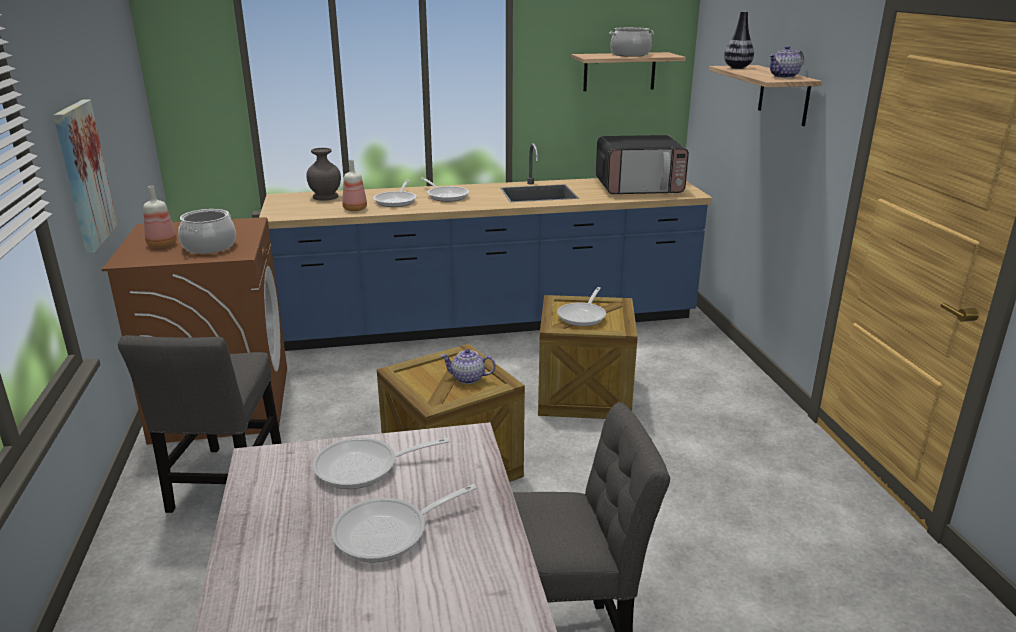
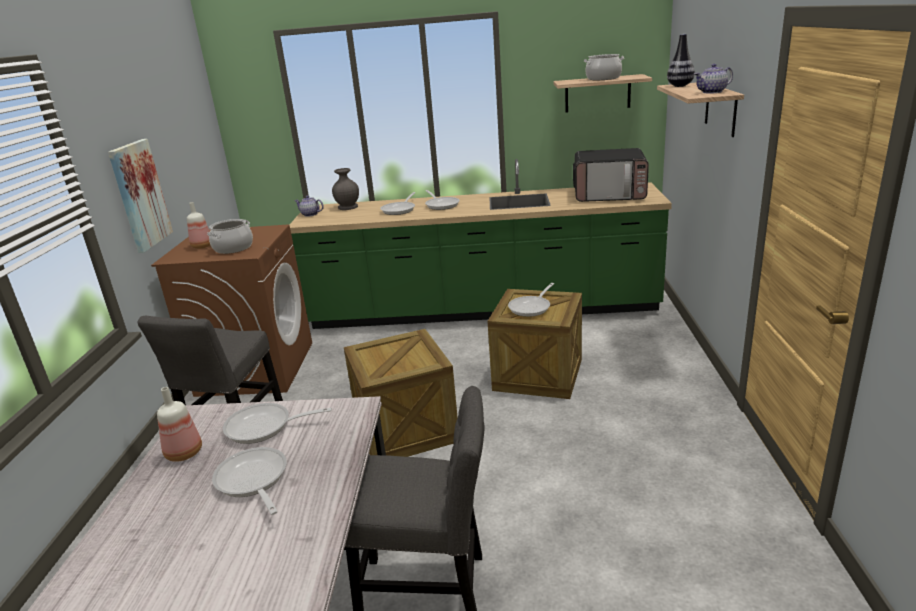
camera: 15 degrees right, 0 degrees up
(355, 209) = (363, 217): bottle -> bottle (184, 454)
(389, 533) = (253, 481): frying pan -> frying pan turned 75 degrees clockwise
(467, 378) = (410, 358): teapot -> teapot (310, 214)
(489, 323) = (482, 310): blue counter -> green counter

